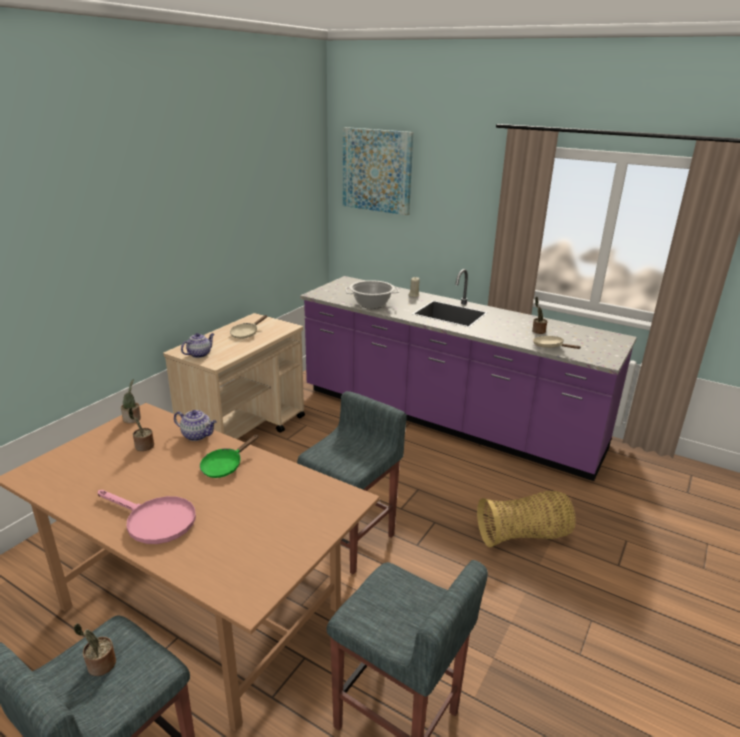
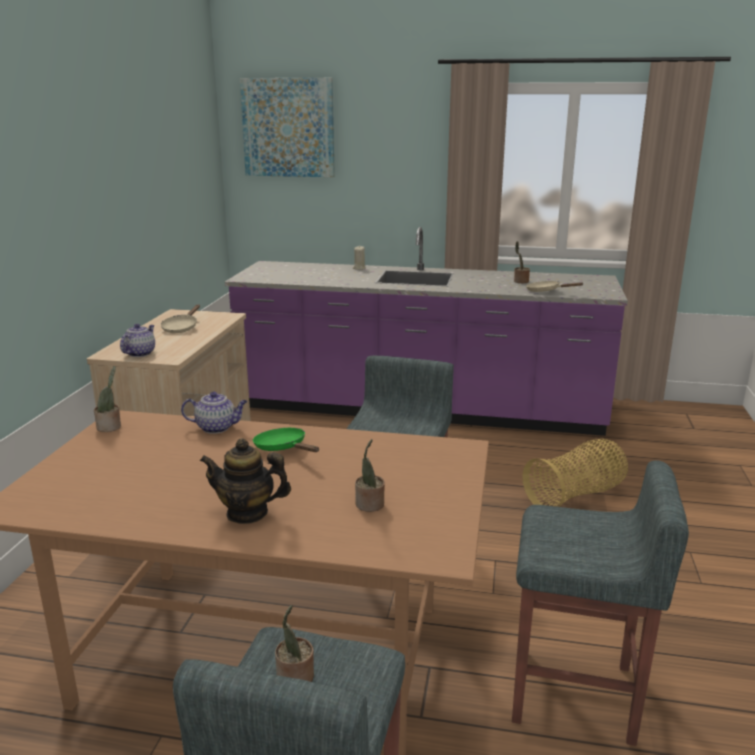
camera: 20 degrees left, 5 degrees down
(143, 447) = (155, 449): potted plant -> potted plant (369, 505)
(154, 521) = (247, 513): pink frying pan -> teapot
(225, 466) = (283, 448): green frying pan -> green frying pan turned 120 degrees clockwise
(371, 304) = (320, 280): cooking pot -> none

